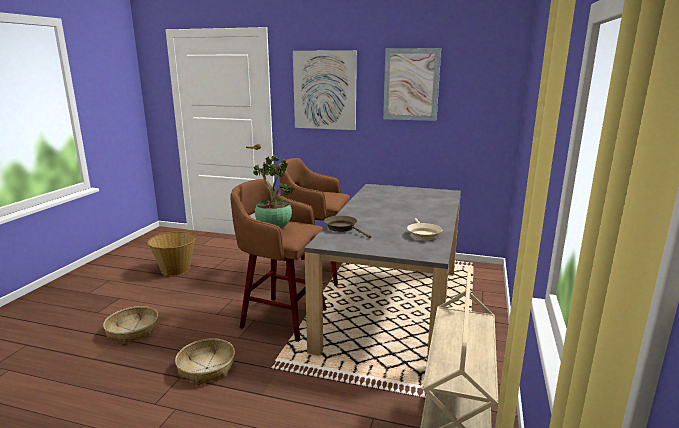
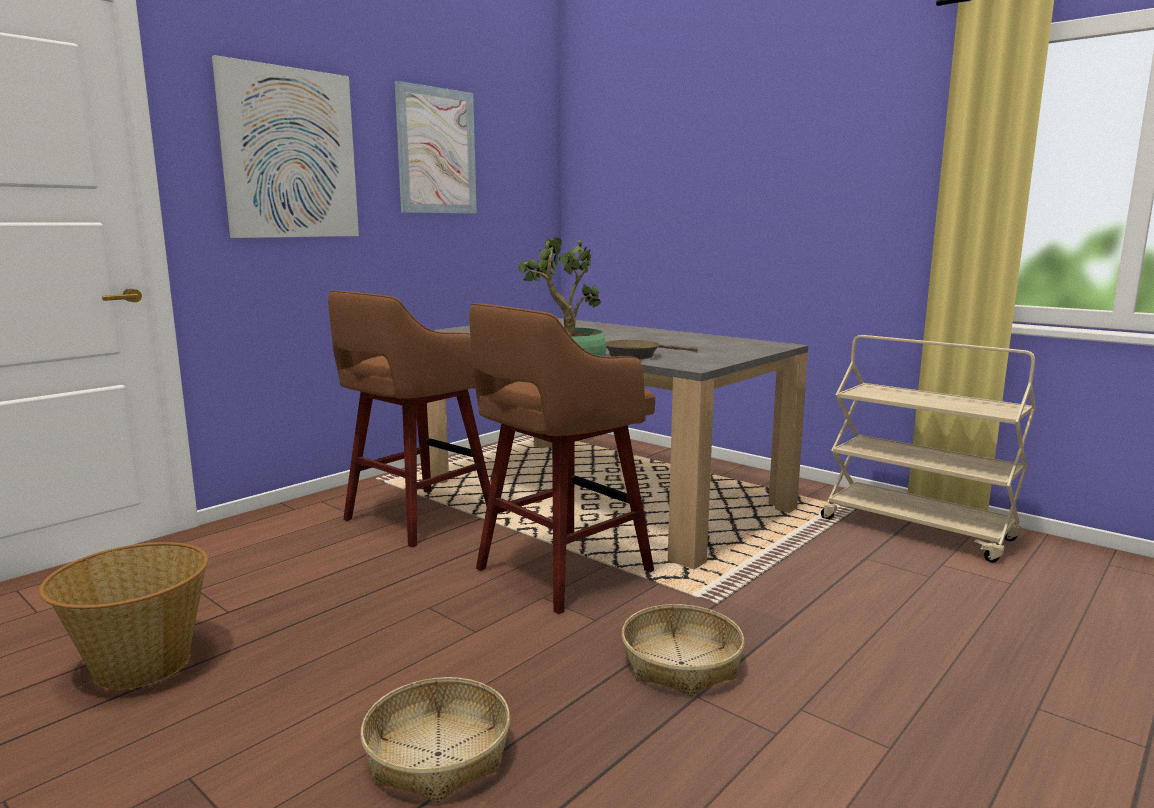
camera: 65 degrees left, 5 degrees down
(423, 234) = (701, 340): beige frying pan -> none

